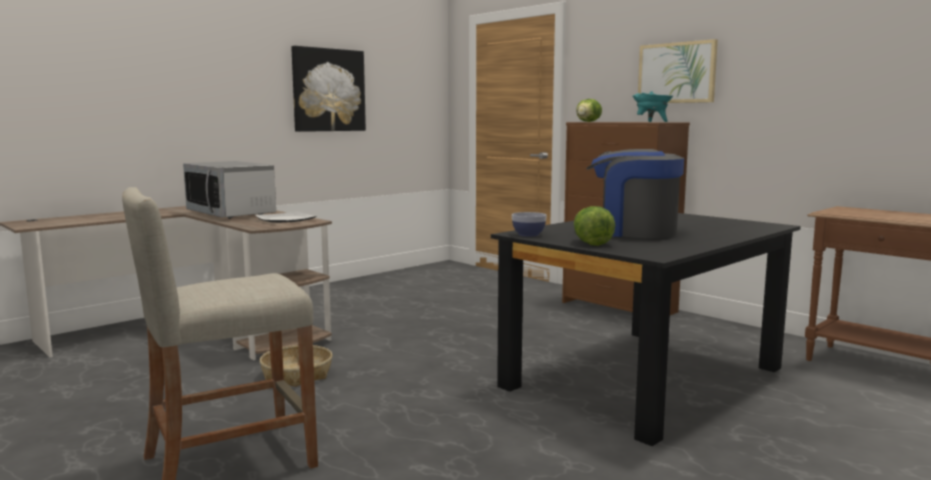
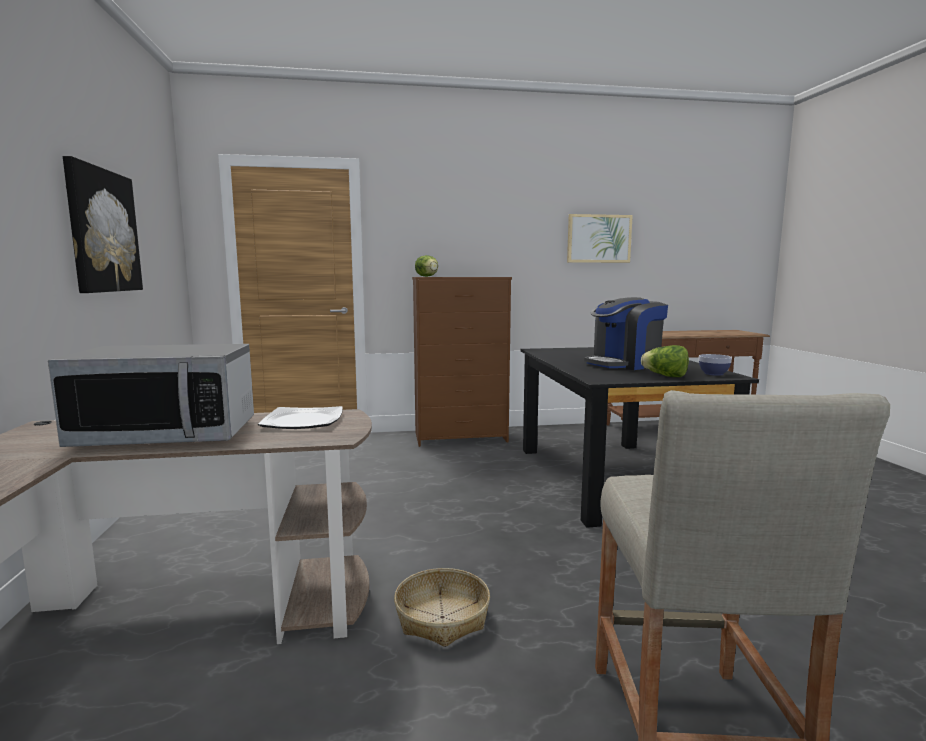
camera: 55 degrees left, 0 degrees up
(528, 234) = (608, 379): bowl -> bowl (713, 374)
(652, 122) = (478, 276): turquoise cooking pot -> none
(676, 73) = (482, 236): picture -> picture (599, 238)

